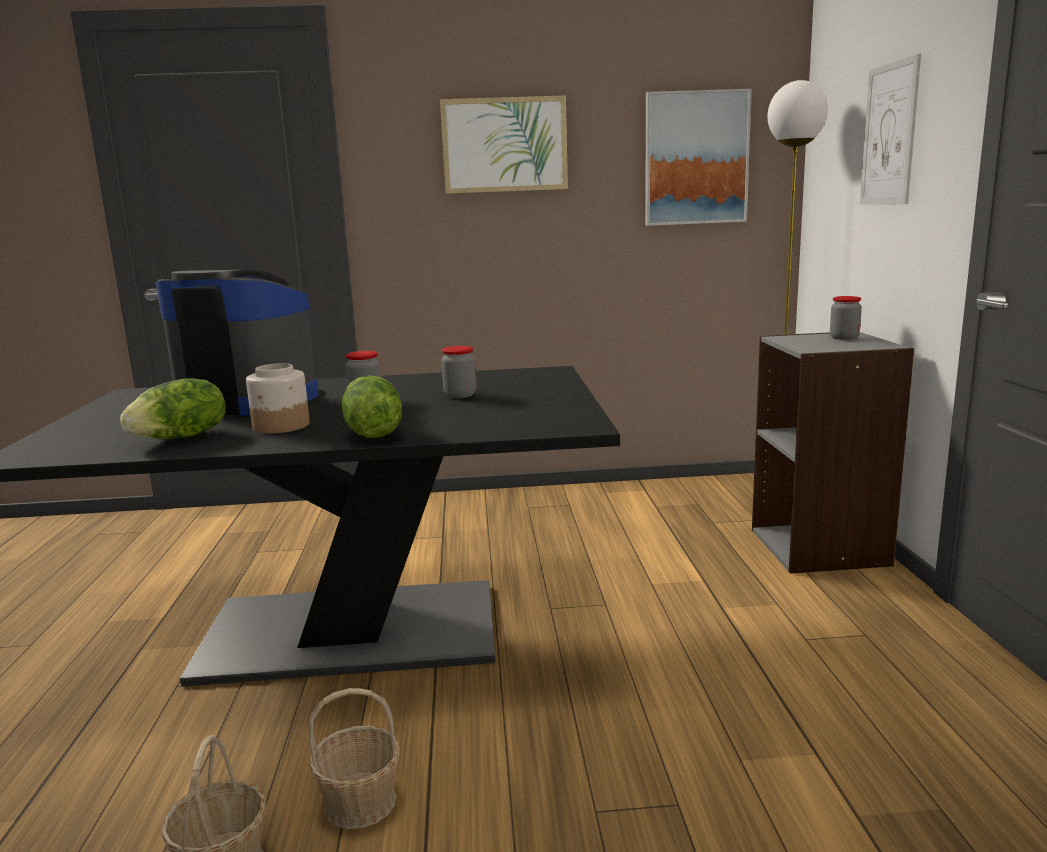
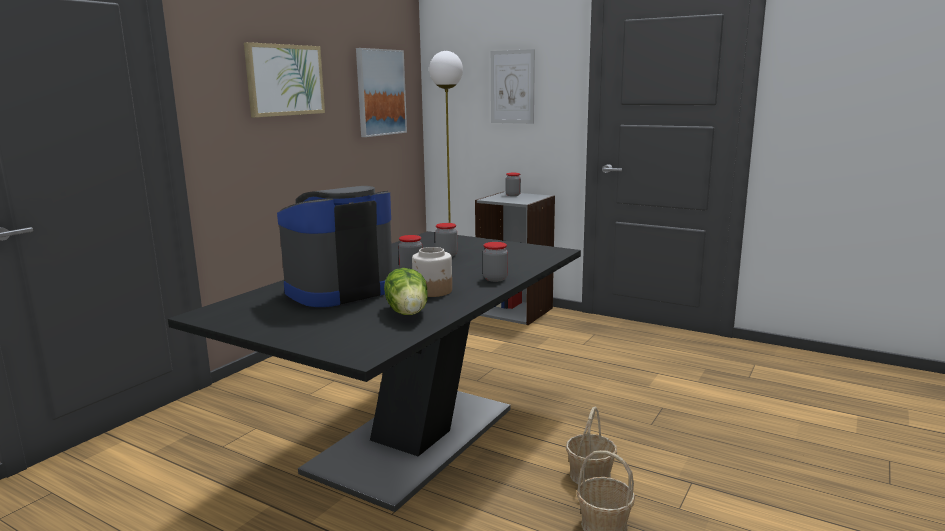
camera: 55 degrees left, 0 degrees up
(372, 434) = (495, 279): lettuce -> jar

